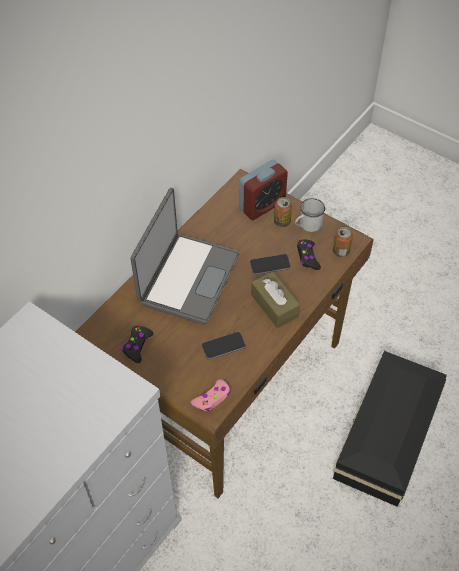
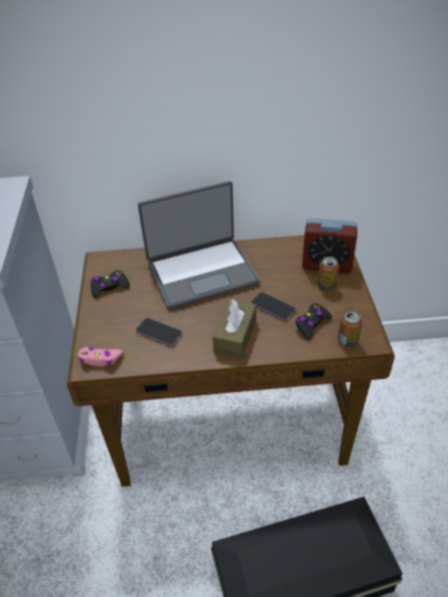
camera: 50 degrees right, 10 degrees down
(307, 225) = (345, 302): white mug -> none

